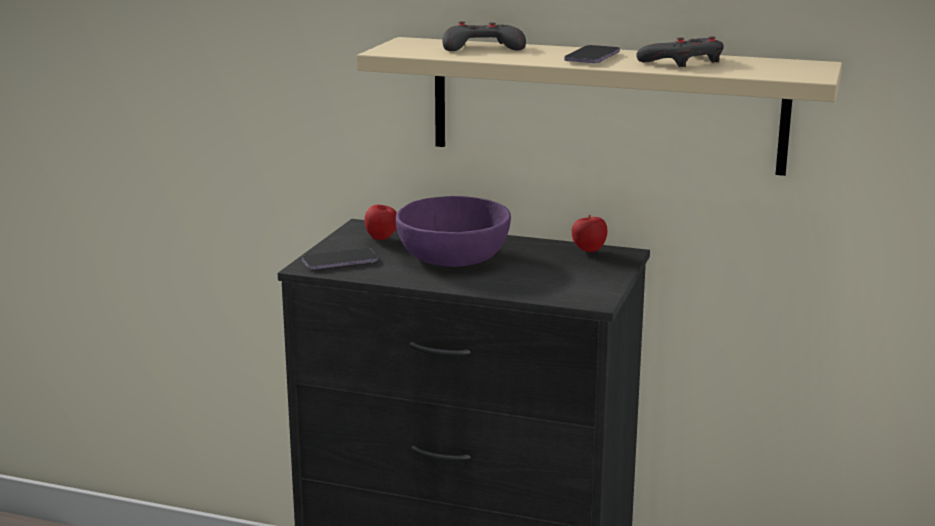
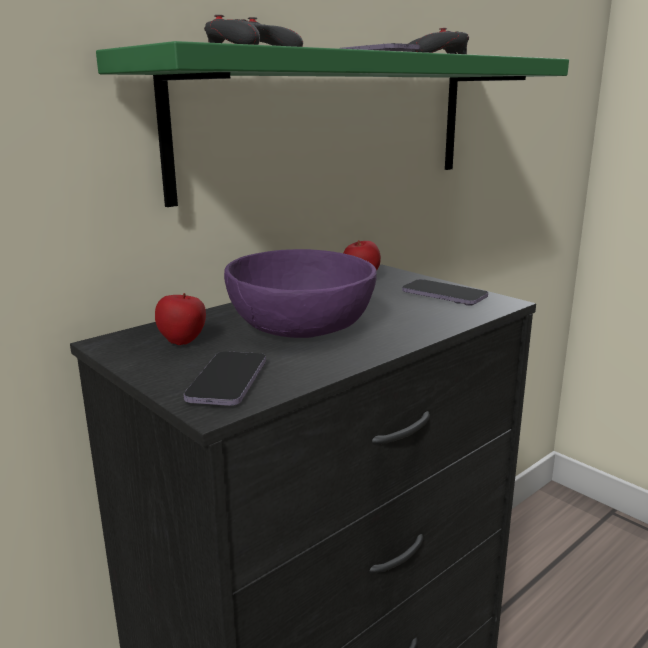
camera: 60 degrees left, 0 degrees up
(584, 282) = (444, 295): none -> phone
(605, 104) = (332, 123): beige shelf -> green shelf

